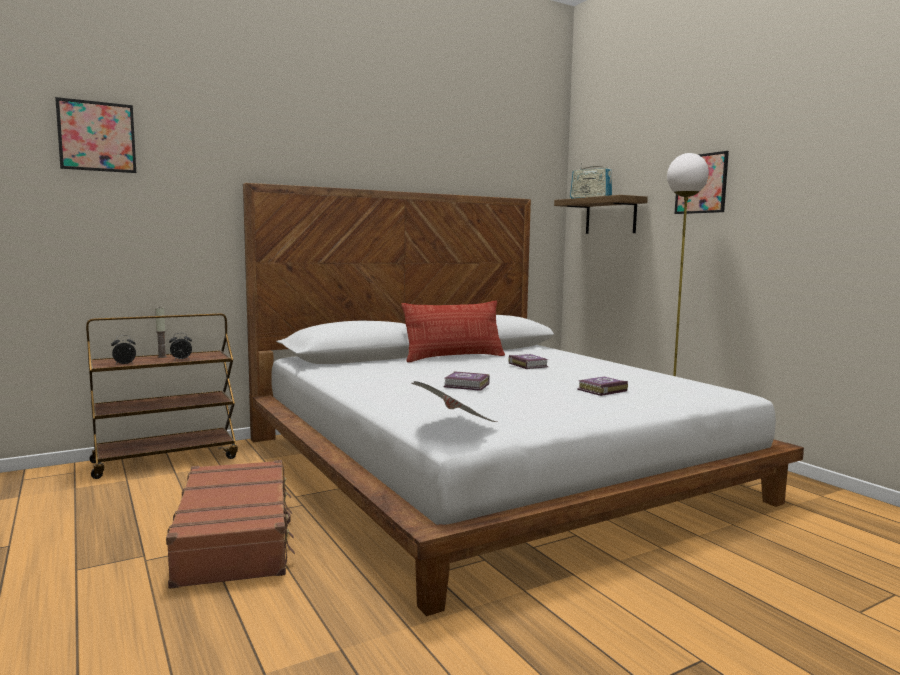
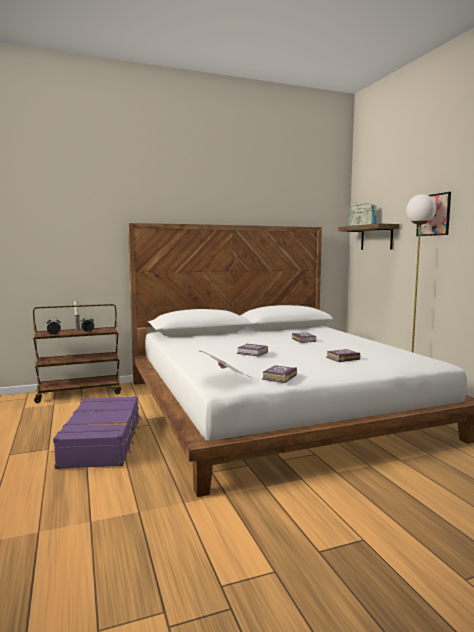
camera: 10 degrees right, 0 degrees up
(97, 136) = (41, 198): picture -> none
(236, 537) = (103, 442): brown suitcase -> purple suitcase
(454, 357) = (259, 334): pillow -> none
(531, 421) = (278, 377): none -> book

